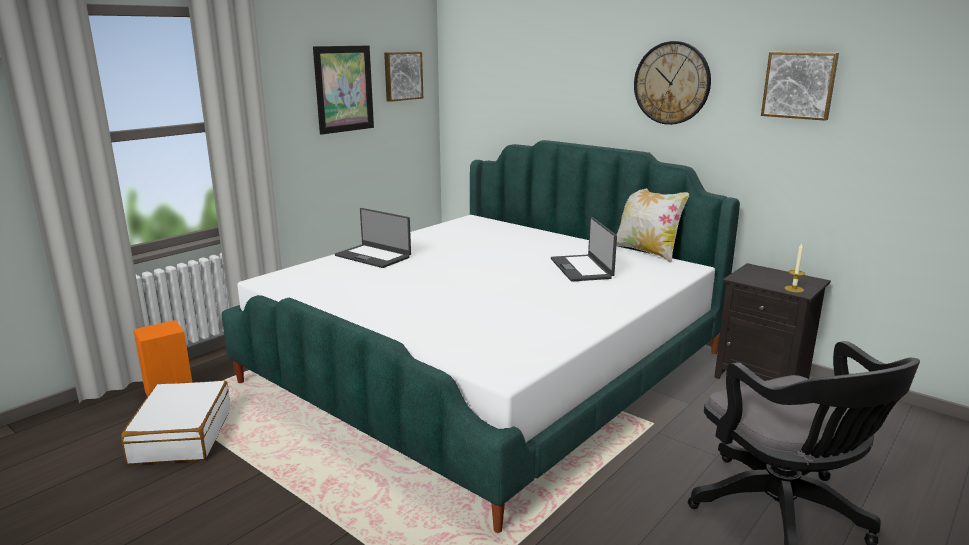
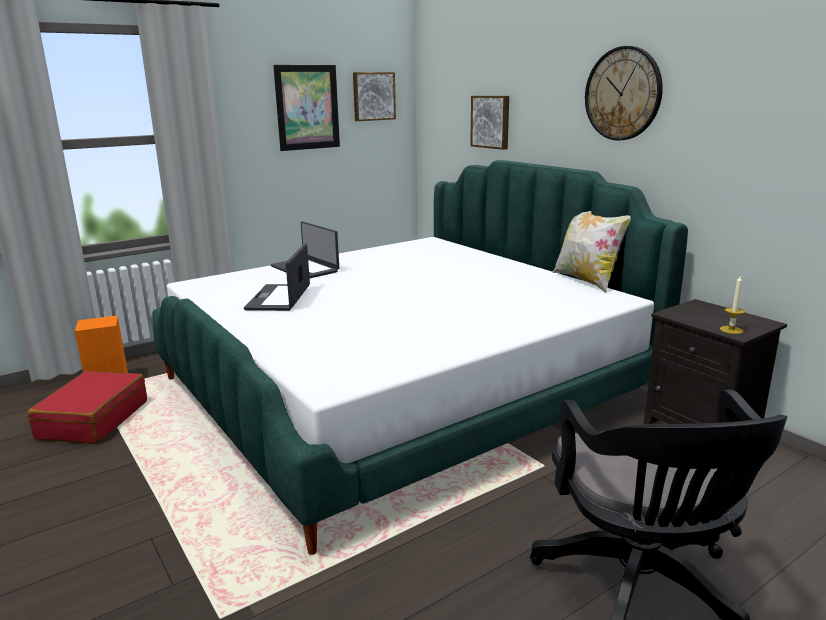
camera: 15 degrees right, 0 degrees up
(181, 435) = (93, 419): white suitcase -> red suitcase
(582, 268) = (501, 292): laptop -> laptop (280, 298)
(799, 85) = (757, 89): picture -> picture (491, 121)

